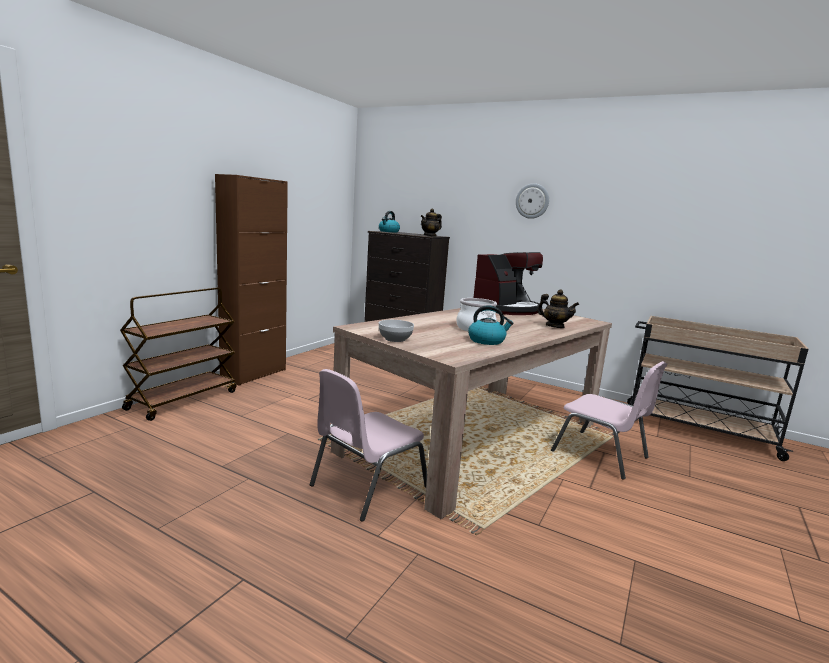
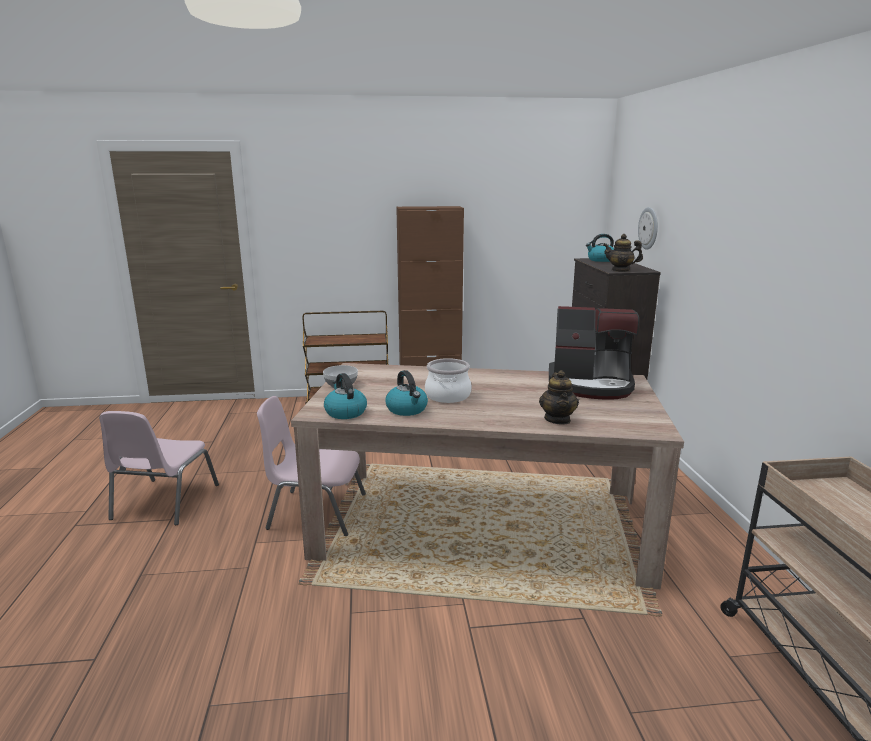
camera: 55 degrees right, 5 degrees up
(465, 352) = (345, 412): none -> kettle
(532, 201) = (742, 225): wall clock -> wall clock (649, 228)
(601, 455) = (571, 617): pink chair -> pink chair (164, 502)

